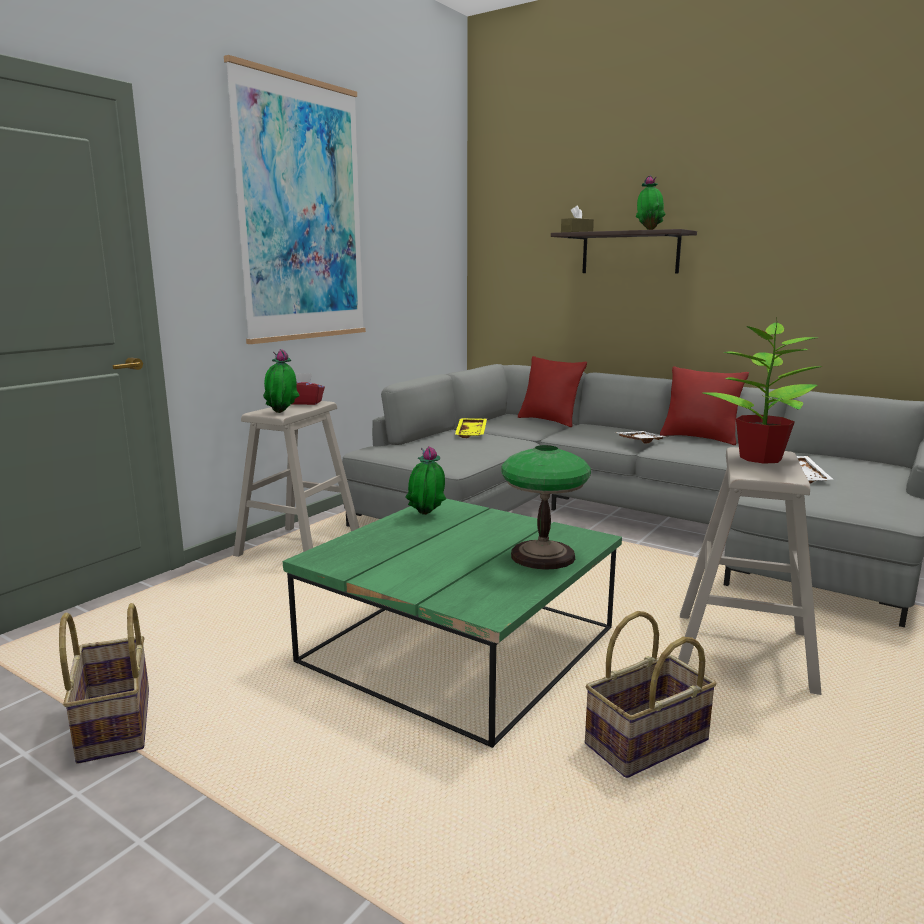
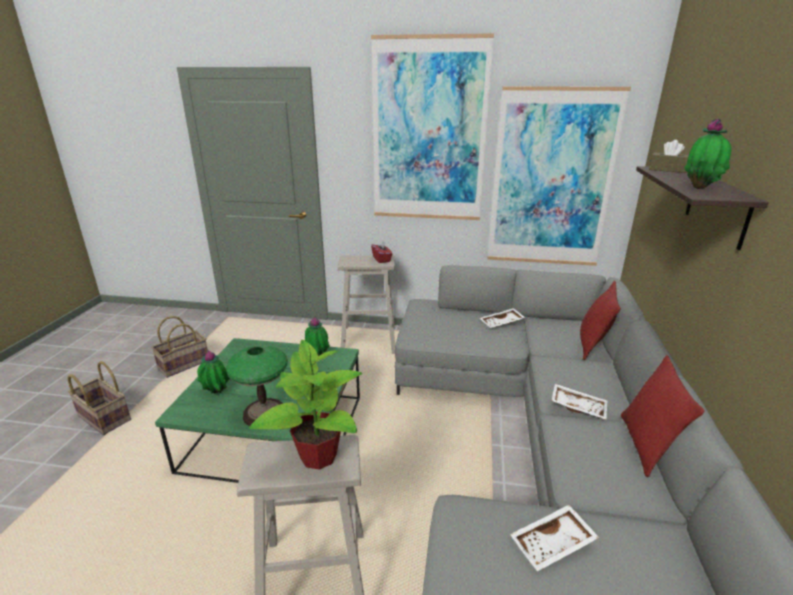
camera: 65 degrees right, 10 degrees up
(282, 413) = (349, 262): potted plant -> potted plant (216, 394)
(413, 275) = (551, 180): none -> picture
(472, 433) = (502, 323): yellow tray -> white tray
(647, 744) = (181, 539): basket -> basket (103, 418)

